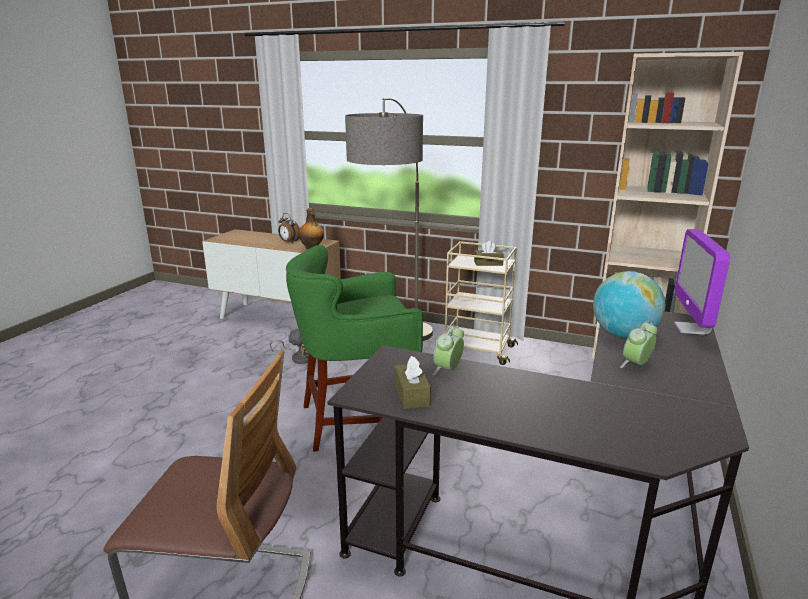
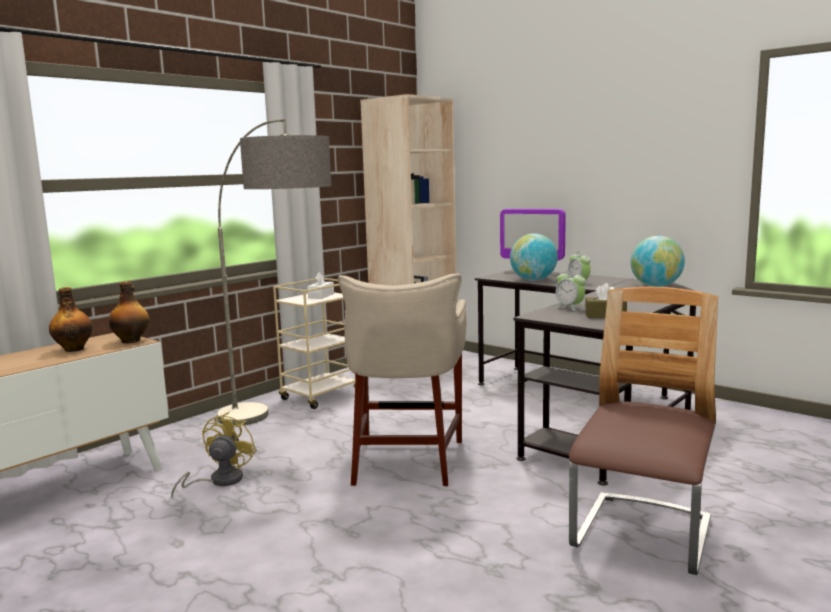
camera: 70 degrees left, 10 degrees down
(289, 242) = (74, 349): alarm clock -> bottle
(358, 421) = (407, 461): green stool -> beige stool
(488, 263) = (321, 296): brown tissue box -> white tissue box
(672, 429) = (656, 286): none -> globe

